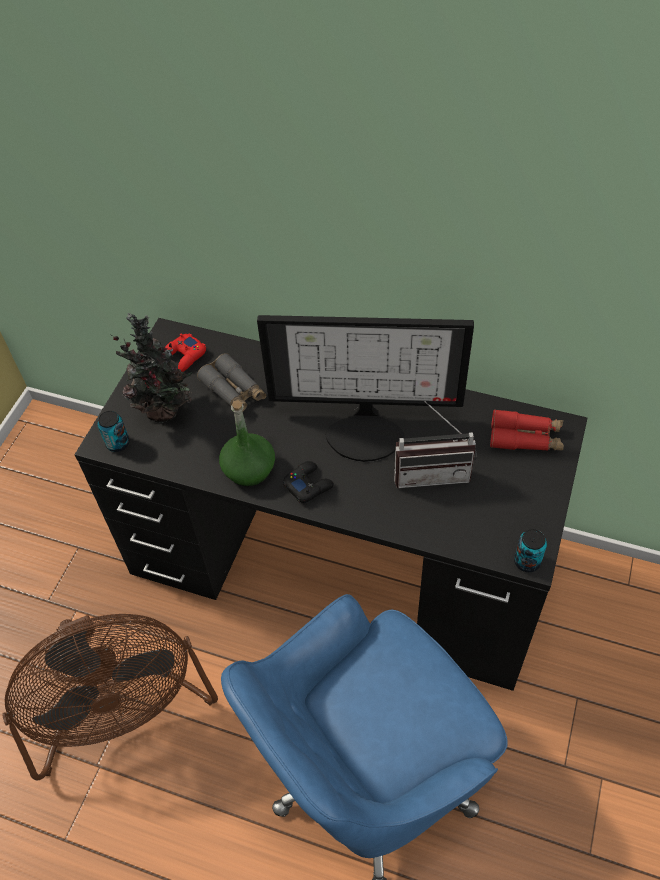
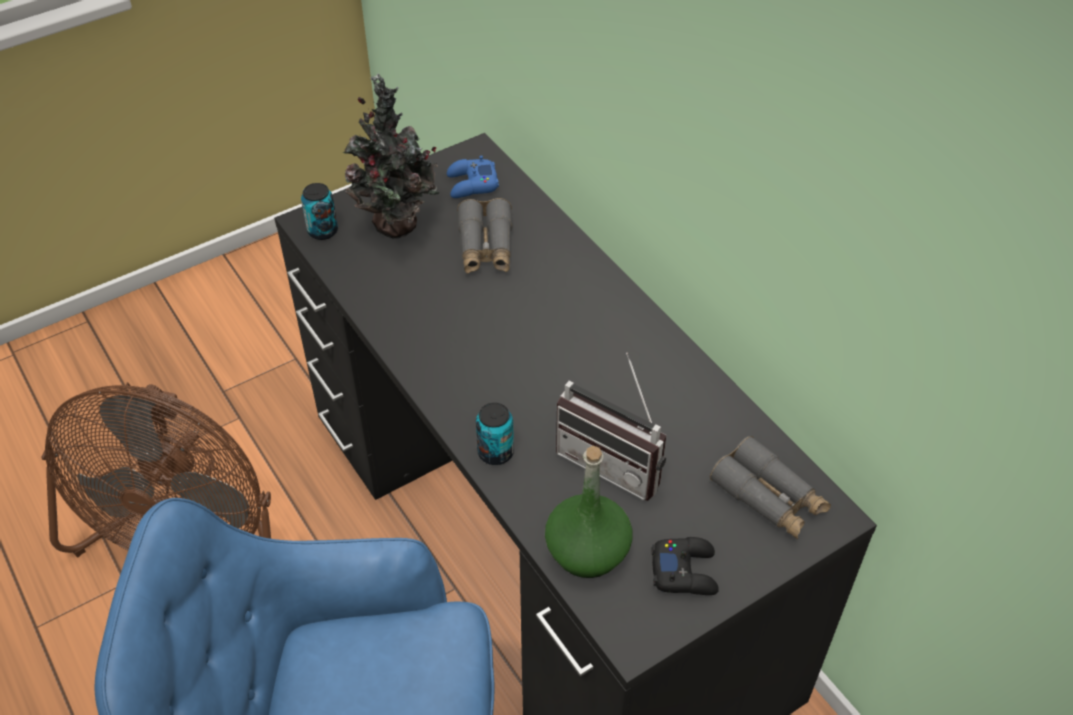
camera: 35 degrees right, 5 degrees down
(185, 356) = (471, 184): red game controller -> blue game controller
(249, 469) = (421, 334): green bottle -> green bottle (588, 551)
(308, 485) = (465, 388): black game controller -> black game controller (685, 571)
(366, 430) = (585, 372): monitor -> none
(525, 438) = (769, 497): red binoculars -> grey binoculars
(527, 561) = (626, 635): can -> can (495, 452)

